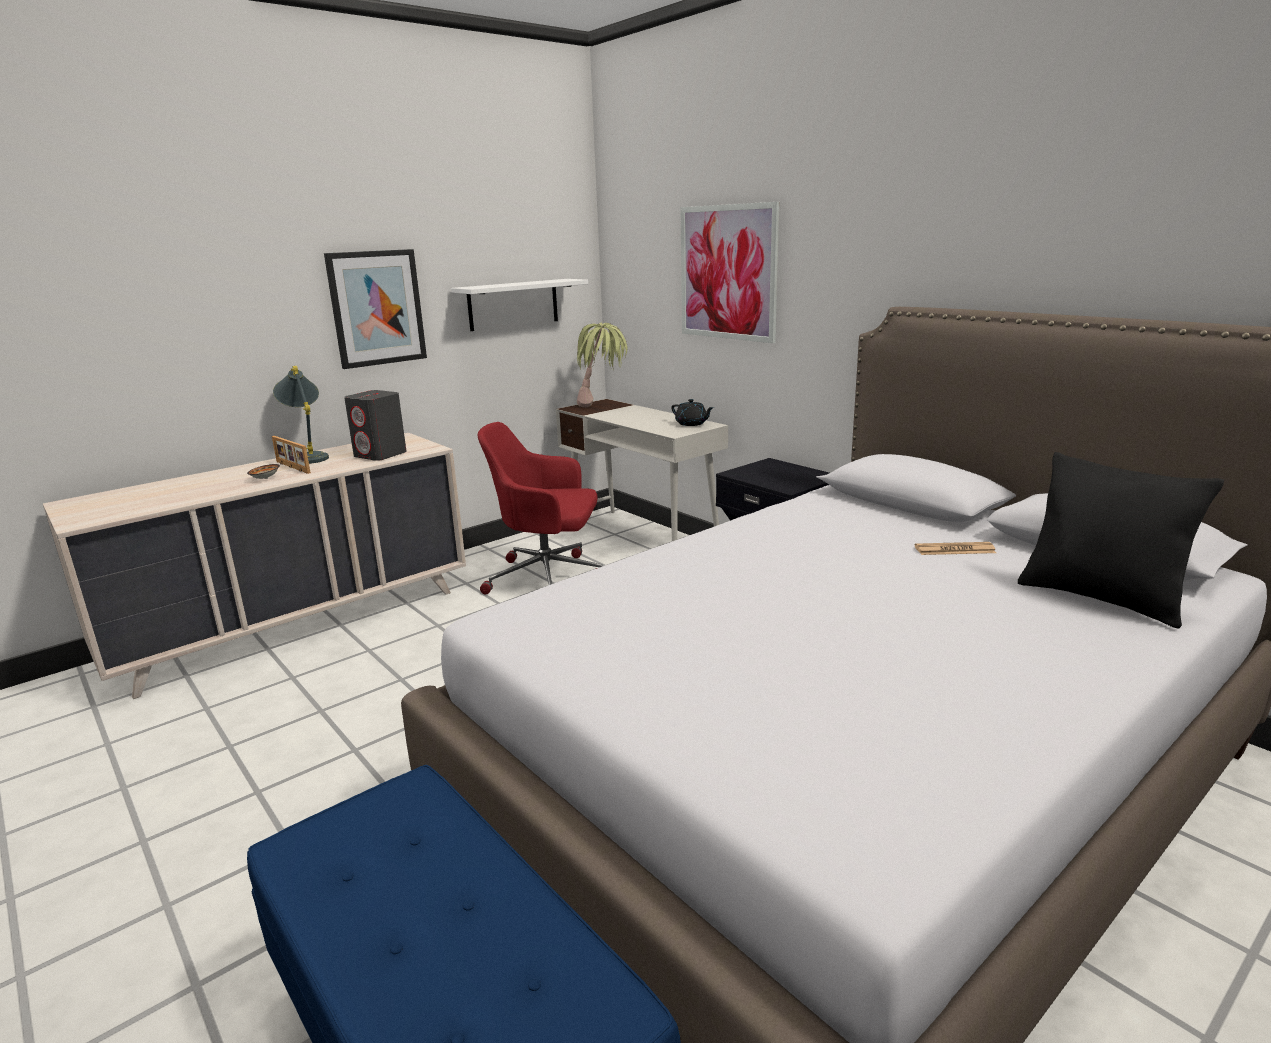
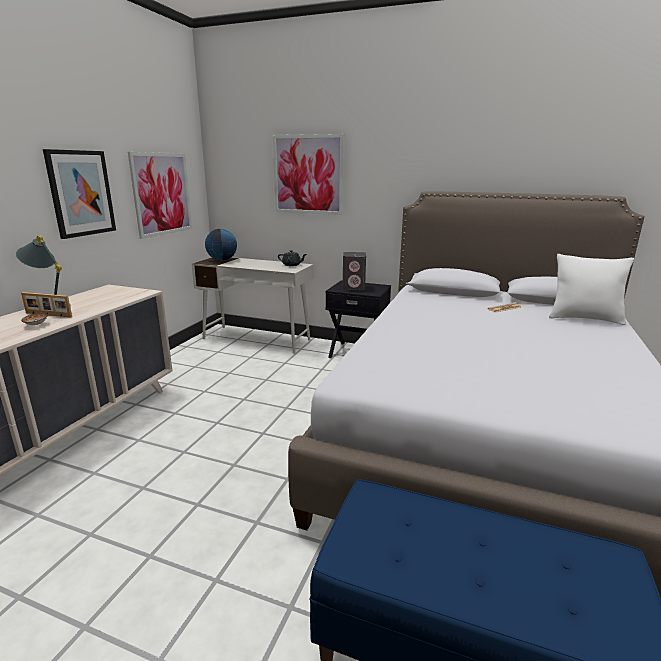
camera: 30 degrees left, 0 degrees up
(380, 455) = (112, 299): grey speaker -> grey speaker (354, 287)
(513, 304) = (162, 194): white shelf -> picture
(548, 578) = (222, 371): red office chair -> none
(604, 406) = (222, 260): potted plant -> globe
(1100, 598) = (584, 318): black pillow -> white pillow

